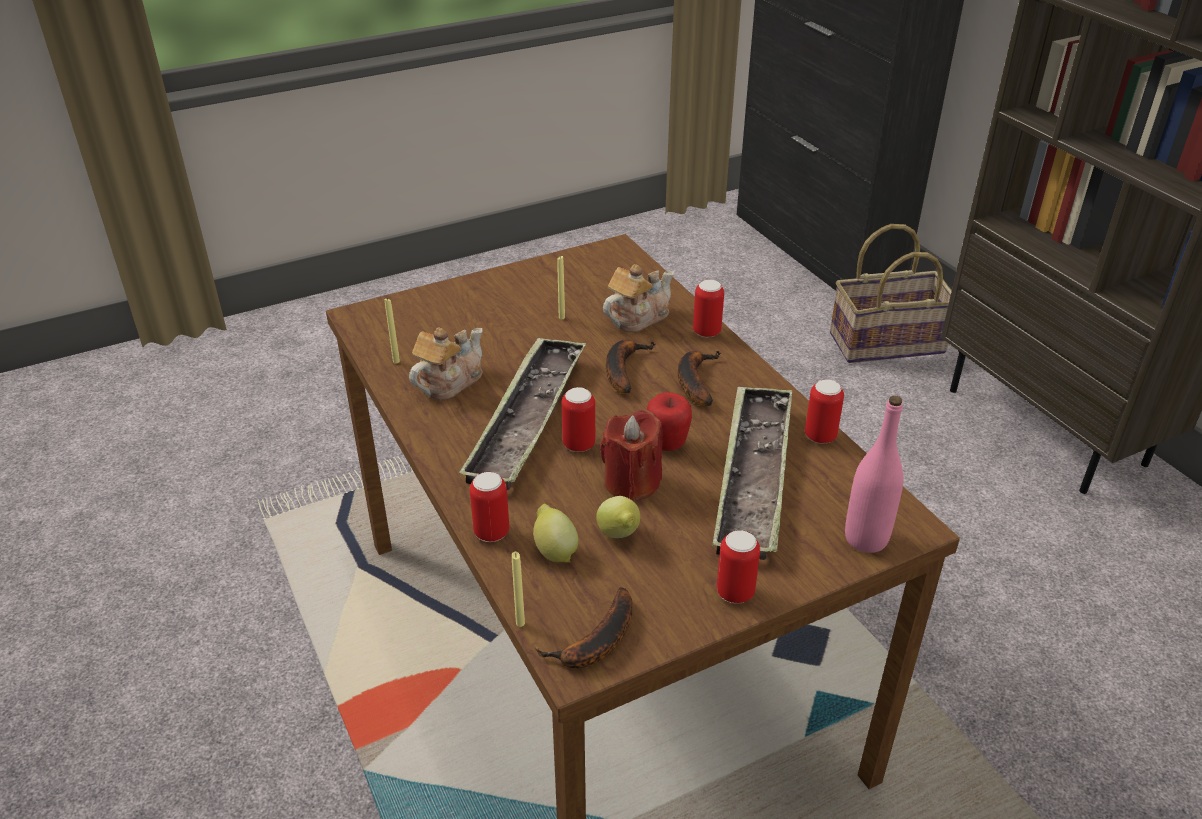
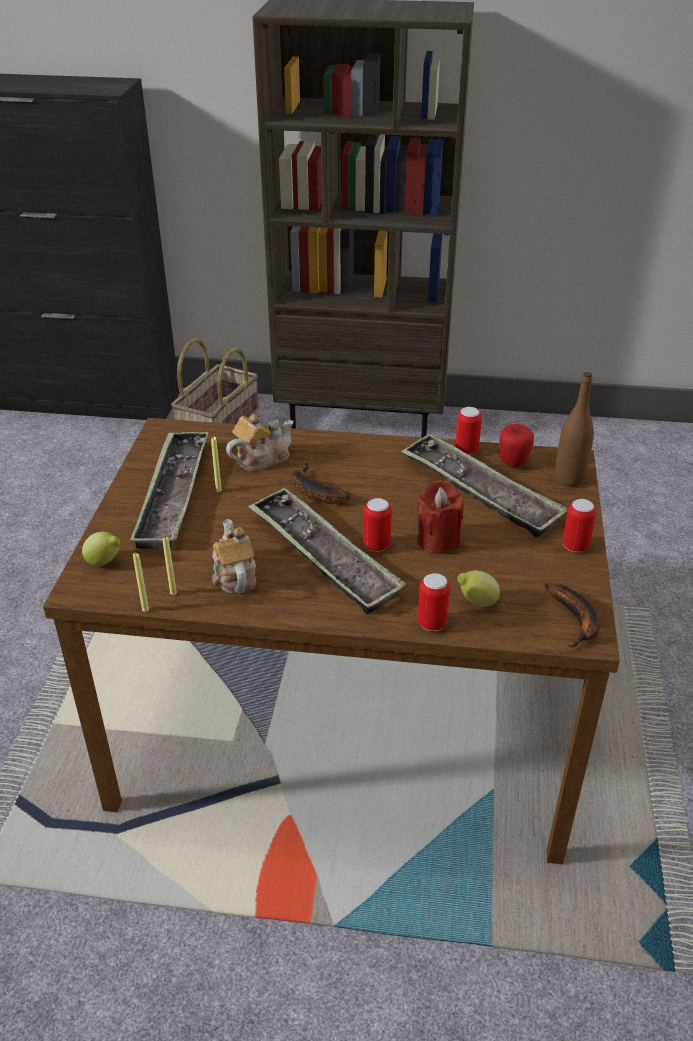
camera: 55 degrees left, 0 degrees up
(520, 623) = (533, 646): yellow candle -> yellow candle (145, 609)
(528, 298) = (173, 495): none -> tray
(619, 535) = (485, 568): lemon -> lemon (105, 562)
(637, 317) = (261, 459): teapot -> teapot turned 60 degrees clockwise
(667, 444) = (414, 509): apple -> apple (513, 463)
(694, 380) = (360, 469): banana -> none
(706, 332) = (313, 440): can -> none
(866, 539) = (569, 479): pink bottle -> brown bottle

